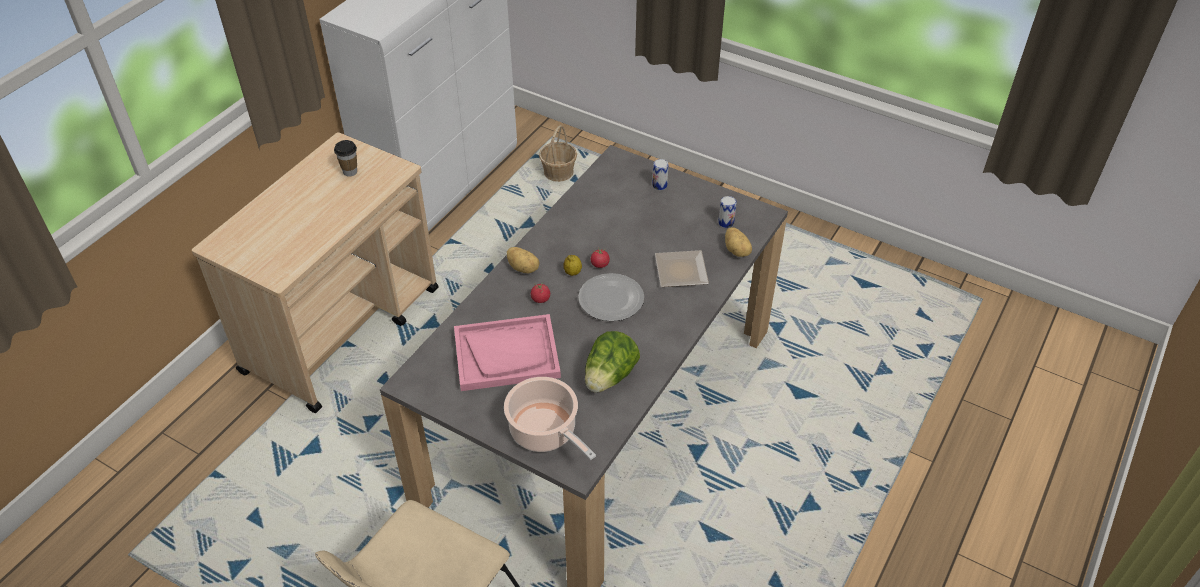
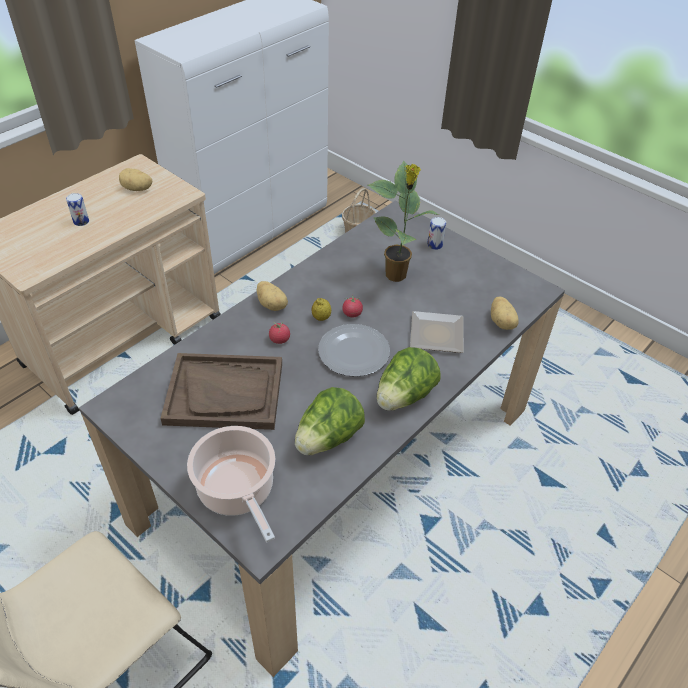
camera: 10 degrees right, 0 degrees up
(350, 172) = (137, 189): cup -> potato
(507, 354) = (225, 393): pink tray -> brown tray
(631, 221) = (397, 275): none -> potted plant
(666, 330) = (404, 396): none -> lettuce
(726, 223) = (496, 292): can -> can (81, 221)

